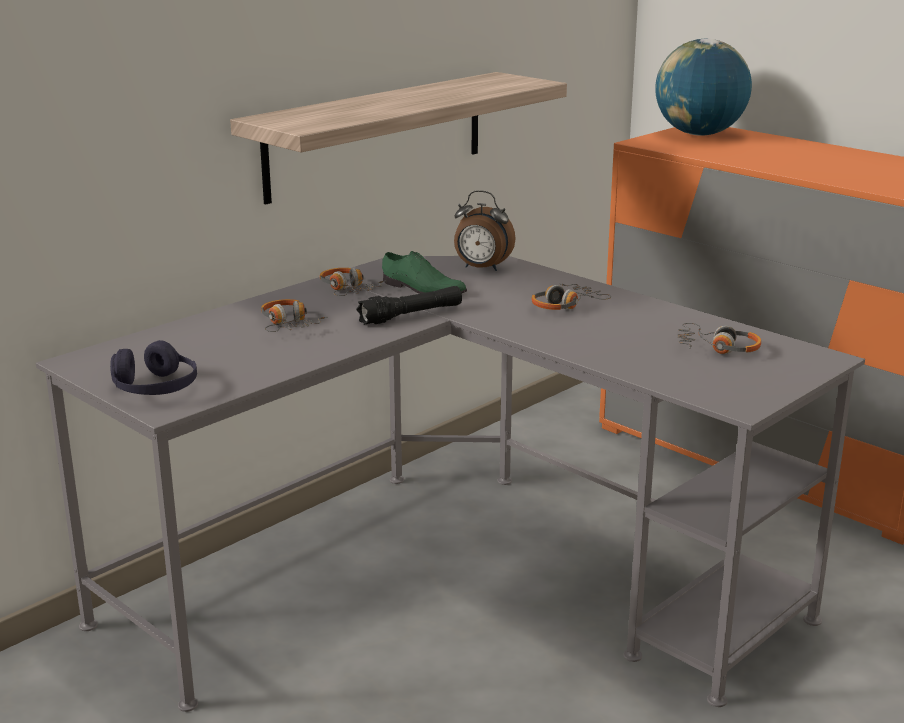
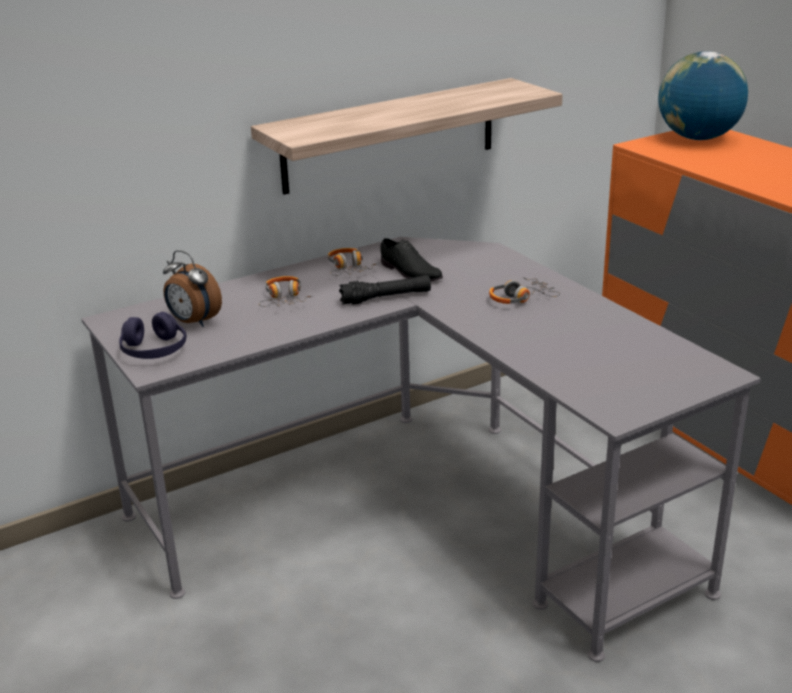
camera: 15 degrees right, 5 degrees up
(422, 288) = (409, 271): green shoe -> black shoe
(481, 268) = (469, 255): alarm clock -> alarm clock (193, 322)
(717, 348) = (629, 354): headphones -> none

